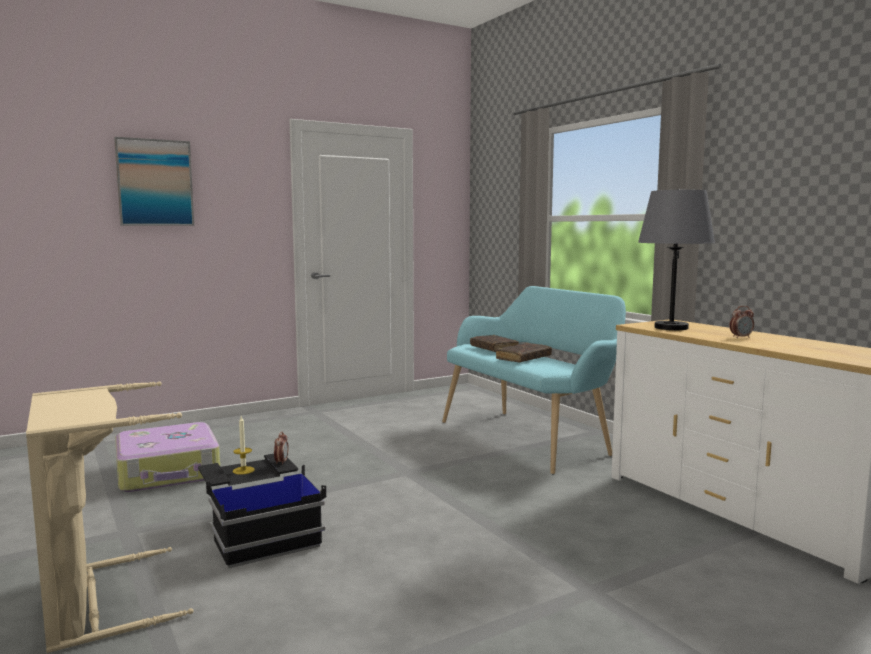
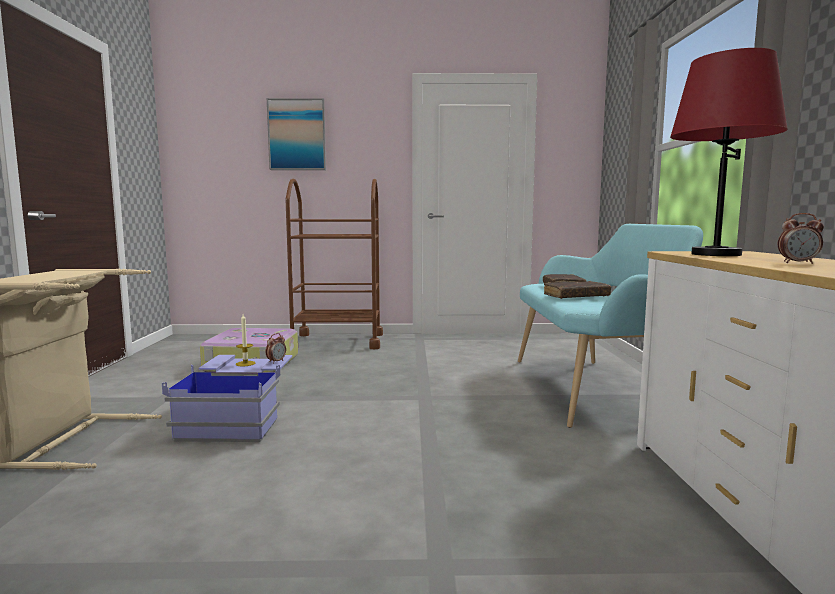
camera: 30 degrees right, 0 degrees up
(228, 428) = (337, 341): none -> brown cart
(259, 531) = (239, 418): black storage box -> blue storage box
(671, 328) = (716, 254): grey table lamp -> red table lamp

